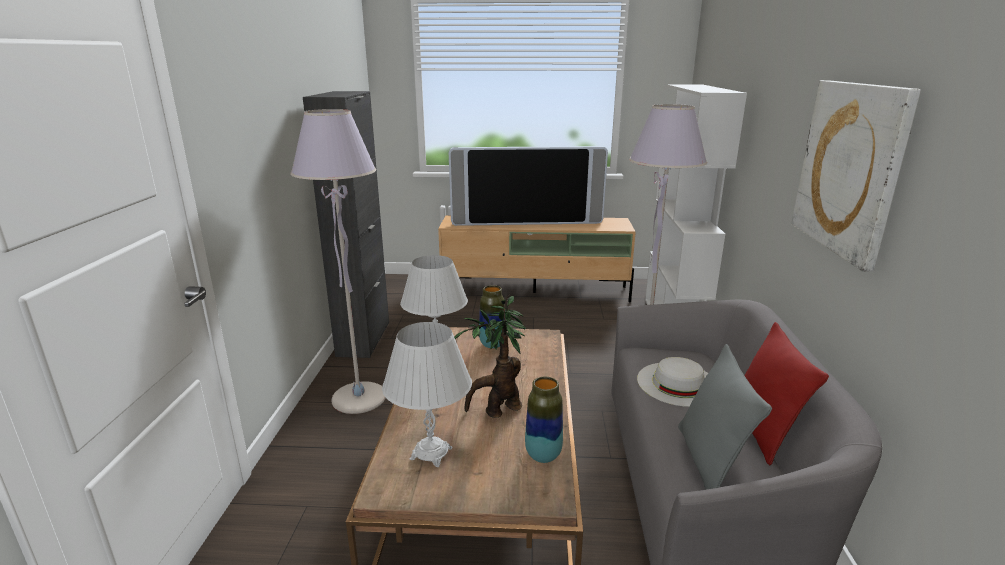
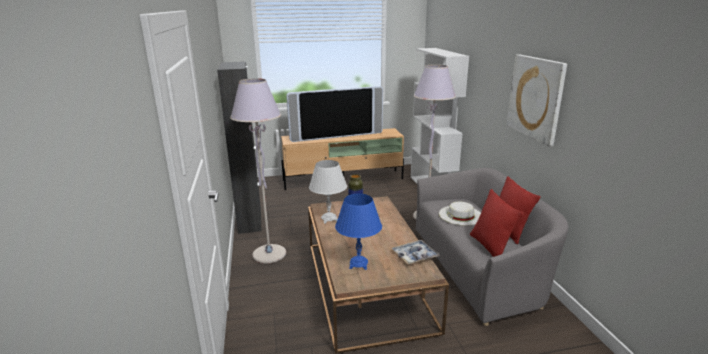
camera: 15 degrees left, 0 degrees up
(431, 453) = (358, 264): white table lamp -> blue table lamp
(497, 410) = (379, 240): potted plant -> none
(543, 455) = (415, 256): vase -> tray
(709, 462) = (490, 247): grey pillow -> red pillow

